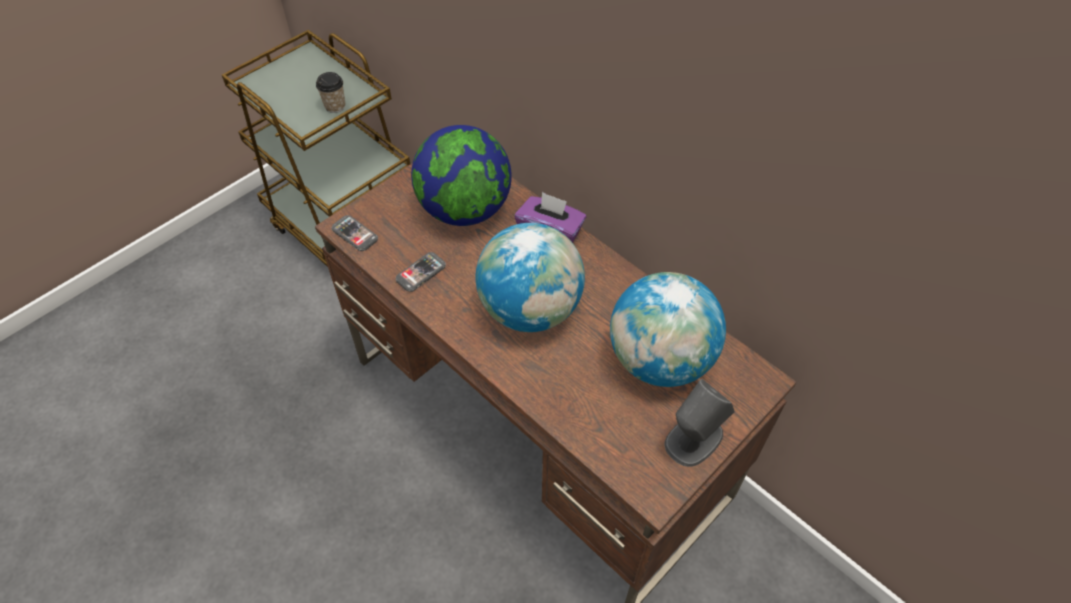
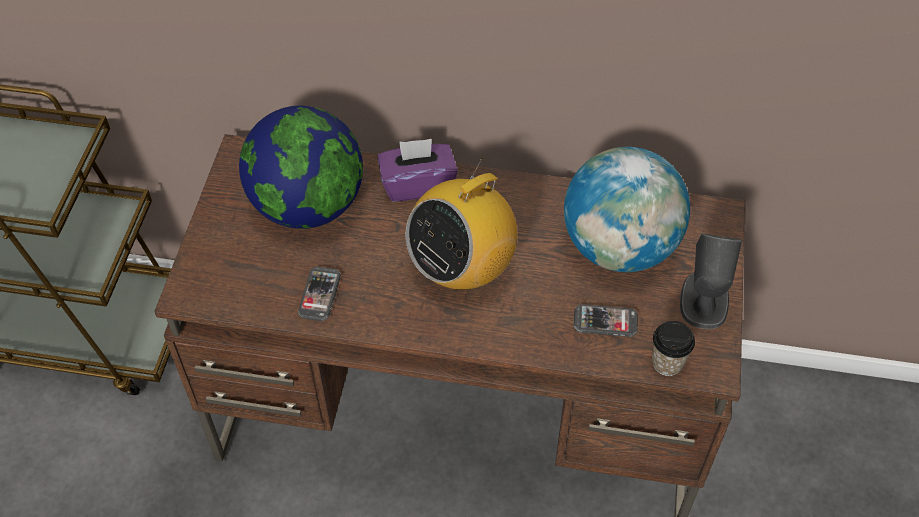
camera: 35 degrees left, 0 degrees up
(335, 106) = (49, 169): cup -> cup (667, 363)
(355, 234) = (210, 295): phone -> phone (605, 322)
(530, 309) = (462, 268): globe -> radio

